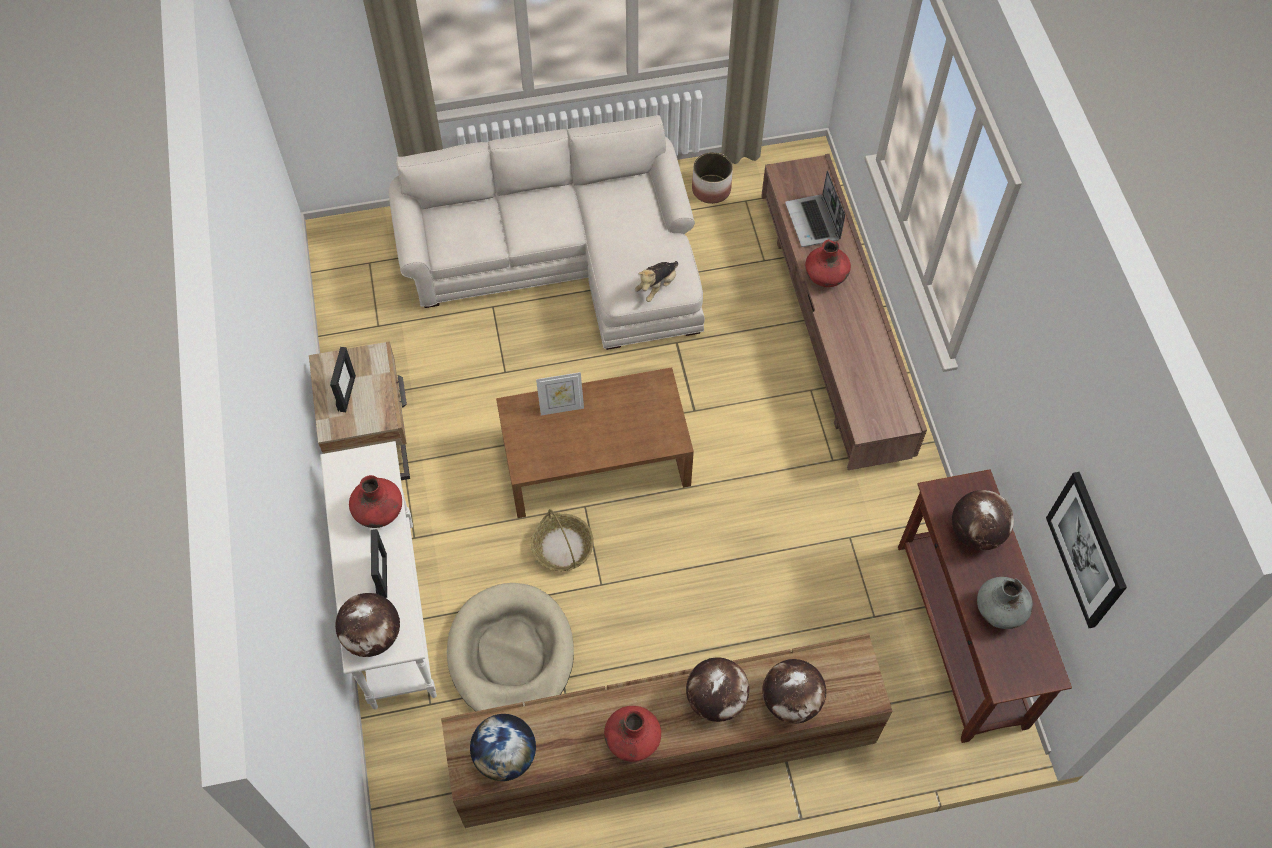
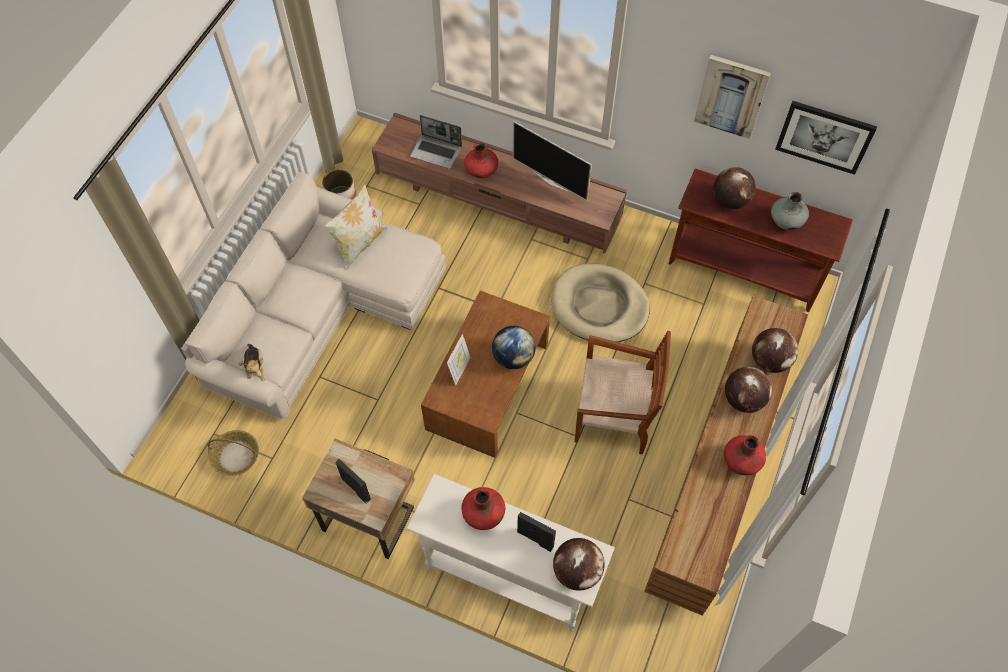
camera: 55 degrees left, 0 degrees up
(505, 756) = (705, 542): globe -> globe (513, 357)
(511, 654) = (590, 520): beige dog bed -> beige dog bed (599, 306)
(562, 547) = (536, 443): basket -> basket (235, 456)
(639, 228) = (360, 243): none -> pillow
(652, 605) = (614, 416): none -> brown armchair
(657, 286) = (413, 261): plush toy -> plush toy (255, 369)
(872, 349) = (551, 181): none -> television
(1041, 410) = (731, 96): none -> picture

